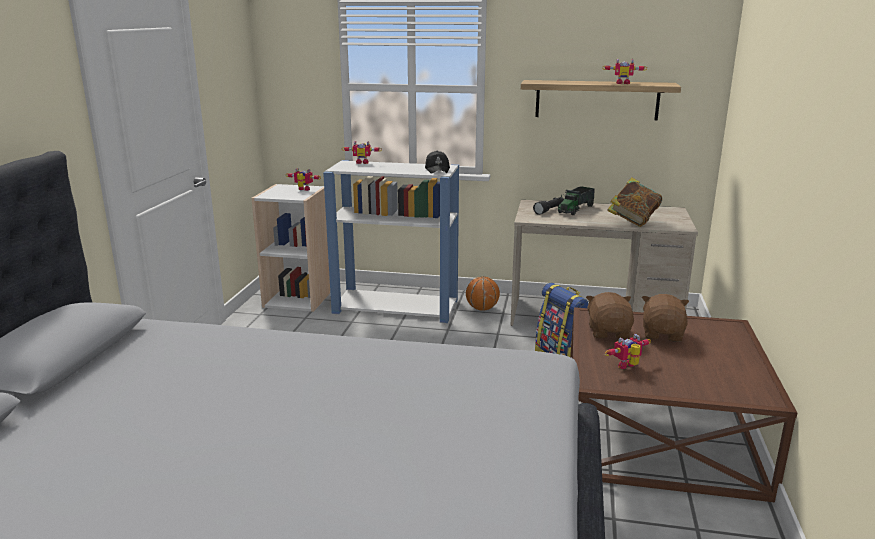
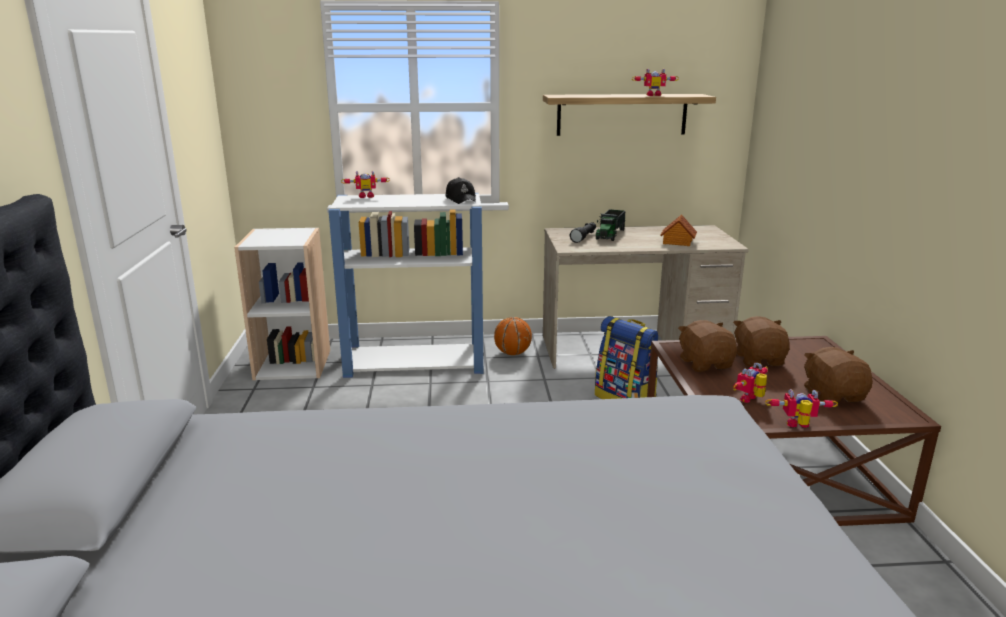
camera: 15 degrees left, 0 degrees up
(303, 190) = (293, 233): toy robot -> toy robot (799, 427)
(633, 220) = (677, 242): book -> toy house
(711, 373) = (833, 395): none -> brown plush toy

